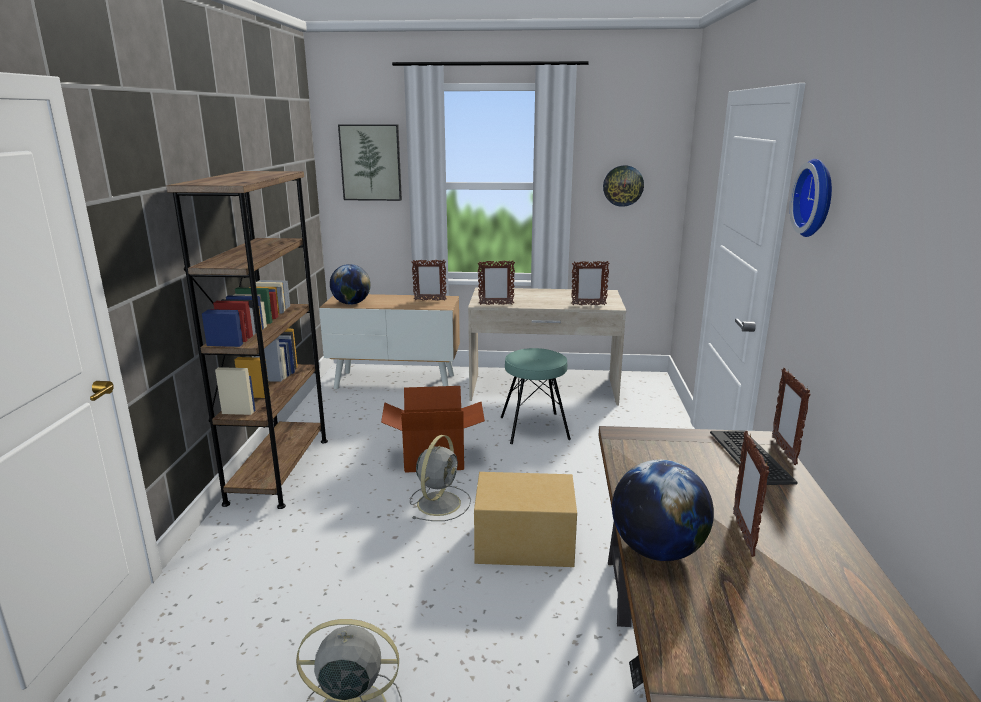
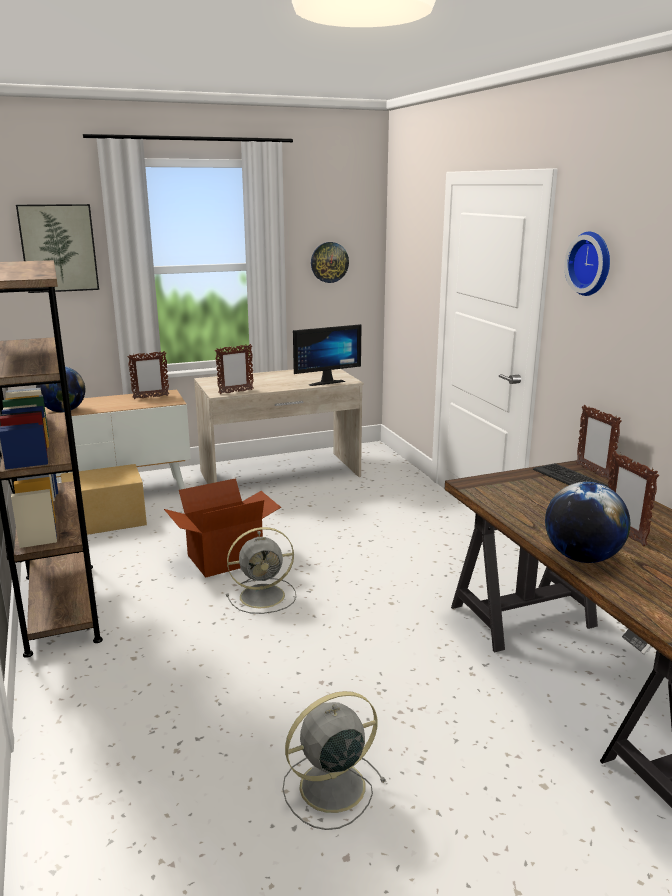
camera: 25 degrees left, 0 degrees up
(439, 502) = (264, 596): grey fan -> grey fan turned 75 degrees clockwise
(523, 544) = (370, 611): cardboard box -> cardboard box (105, 521)
(534, 428) = (300, 511): turquoise stool -> none
(588, 305) = (325, 382): picture frame -> monitor

